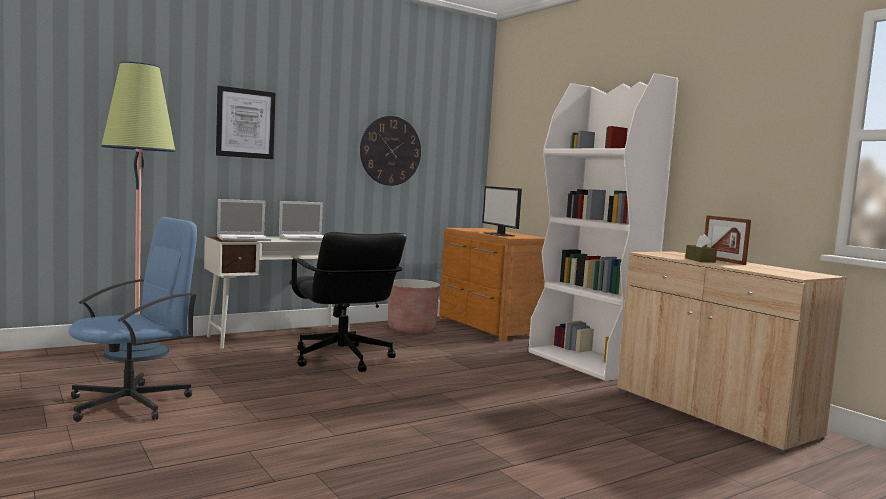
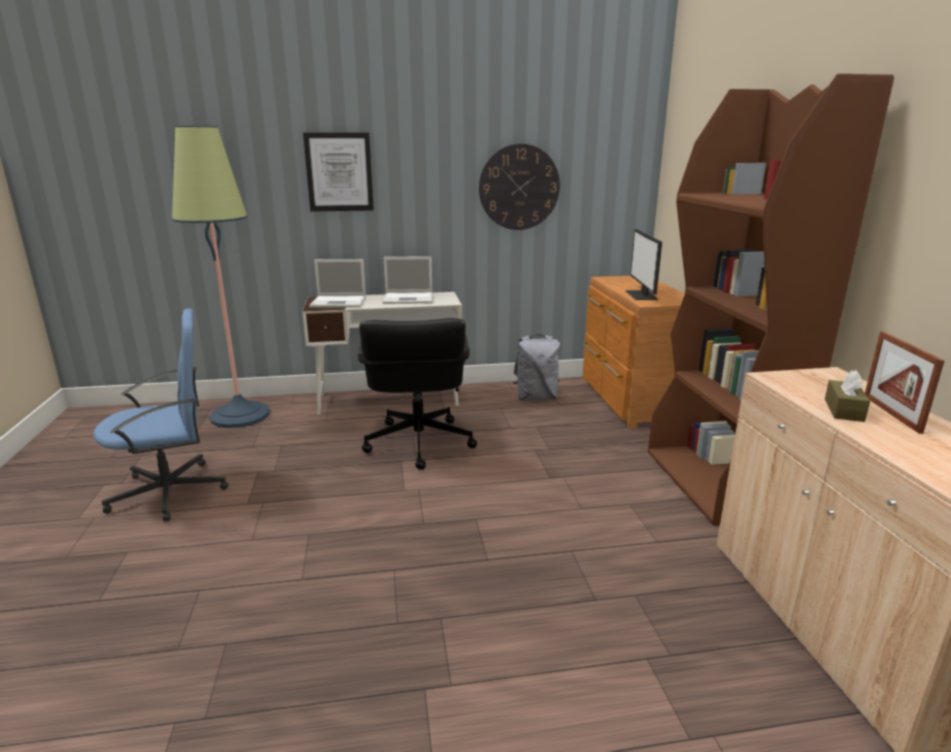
camera: 25 degrees right, 15 degrees up
(411, 329) = (536, 397): brown planter -> grey backpack
(588, 362) = (716, 483): white bookcase -> brown bookcase

